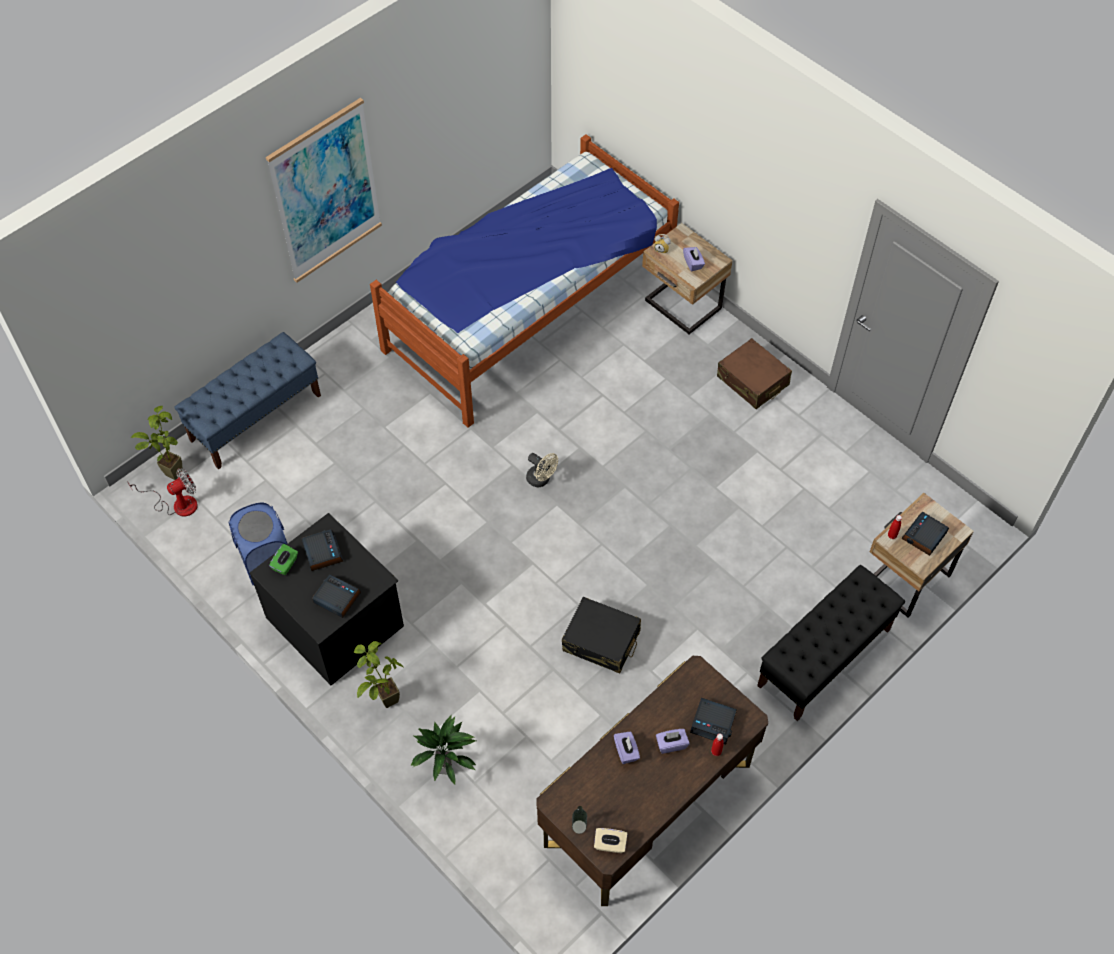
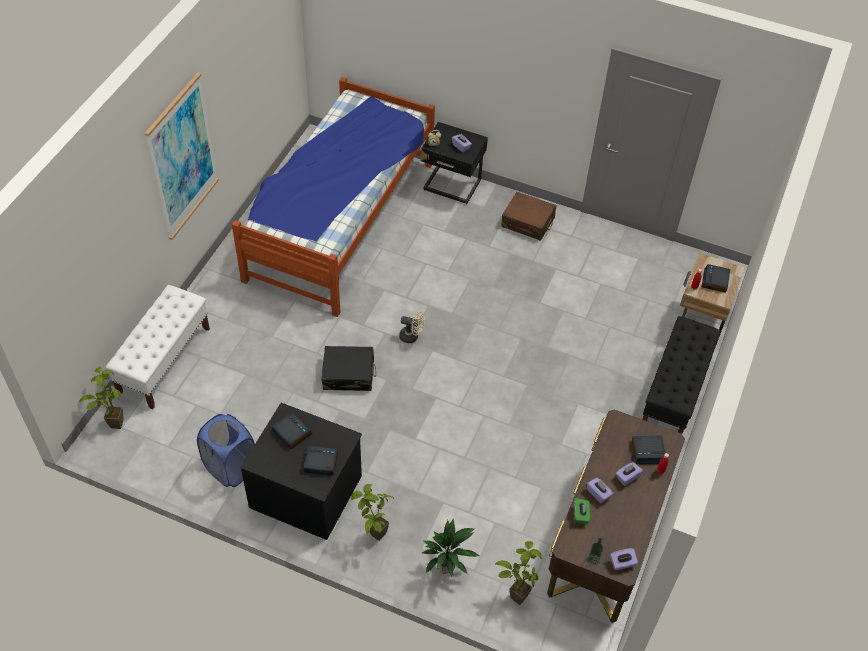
camera: 25 degrees left, 5 degrees down
(177, 504) = (131, 446): fan -> none
(256, 417) = (164, 361): blue bench -> white bench
(285, 564) = (266, 451): green tissue box -> green tissue box (580, 515)
(507, 826) = (515, 593): none -> potted plant
(601, 641) = (514, 435): black suitcase -> black suitcase (348, 374)
(610, 844) = (622, 563): beige tissue box -> purple tissue box
(682, 307) = (452, 186): beige nightstand -> black nightstand

